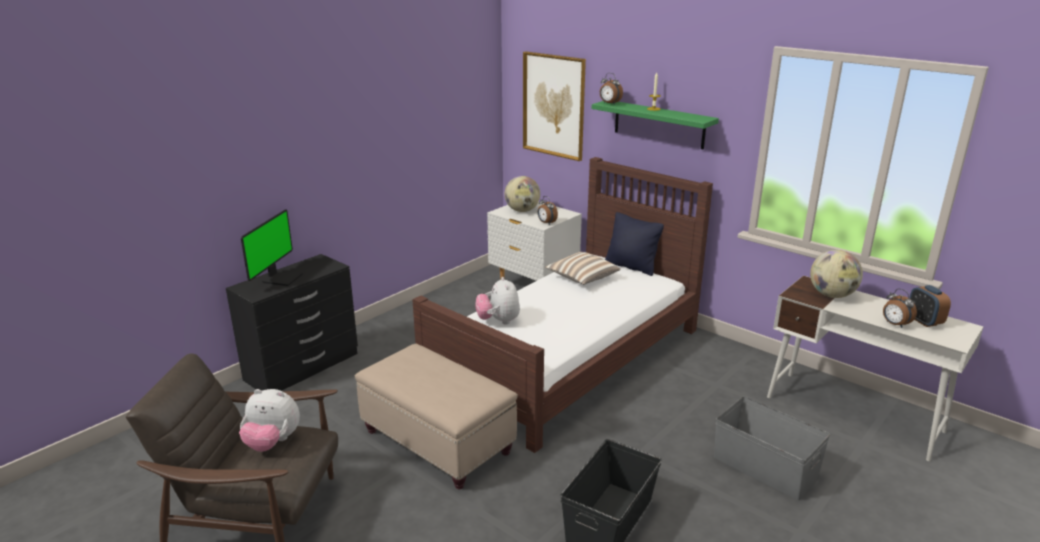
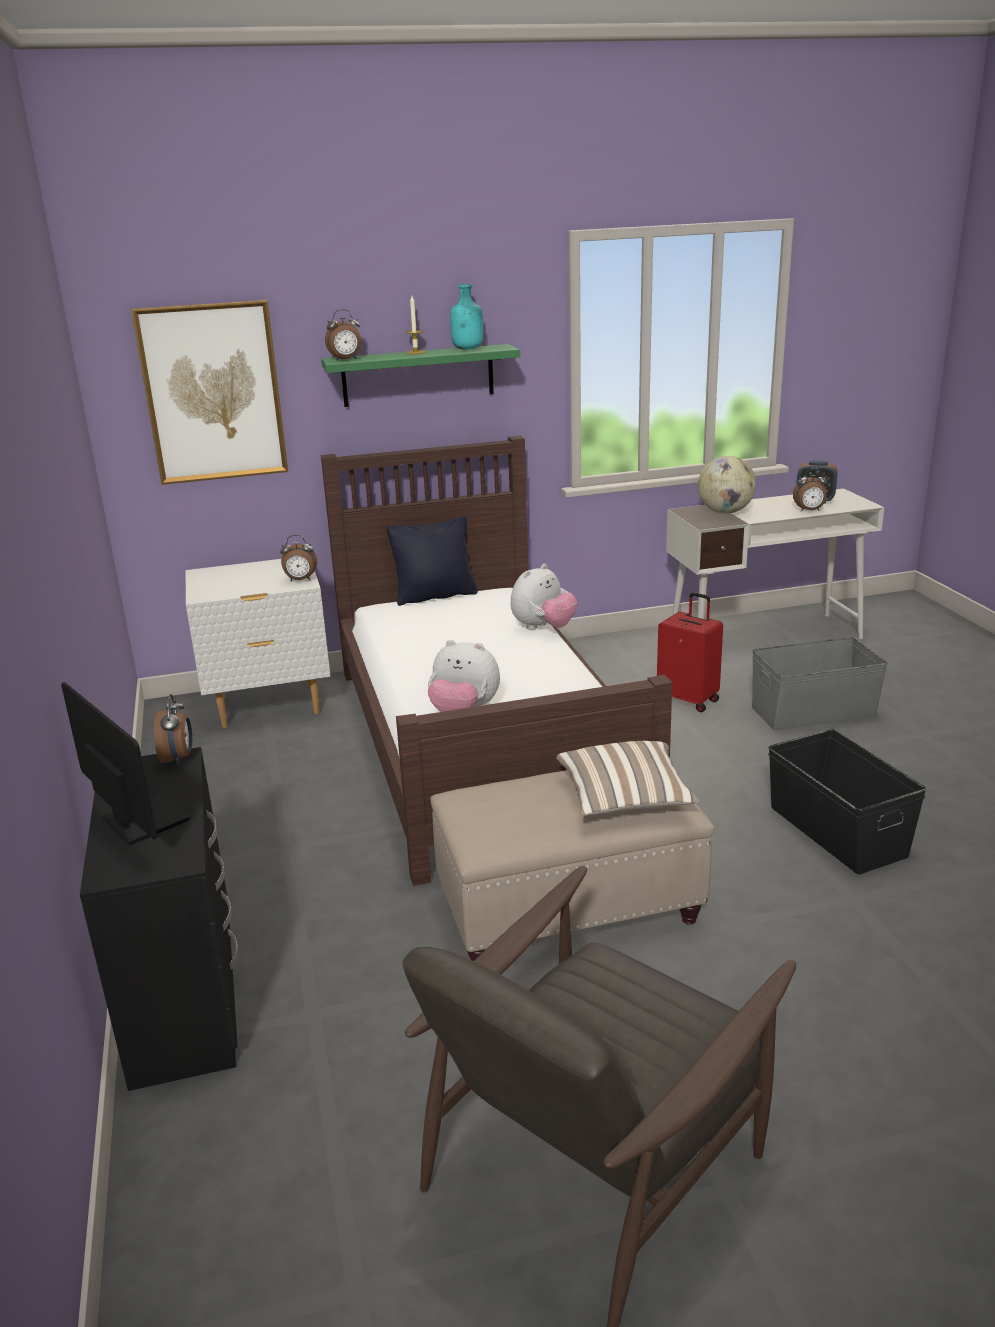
camera: 55 degrees left, 0 degrees up
(272, 443) = (593, 1007): plush toy -> plush toy (543, 628)
(335, 265) = (178, 758): none -> alarm clock
(522, 210) = (228, 583): globe -> none
(582, 278) = (424, 629): pillow -> pillow (625, 799)
(684, 115) = (468, 349): none -> turquoise bottle
(710, 410) = (689, 699): none -> red suitcase

